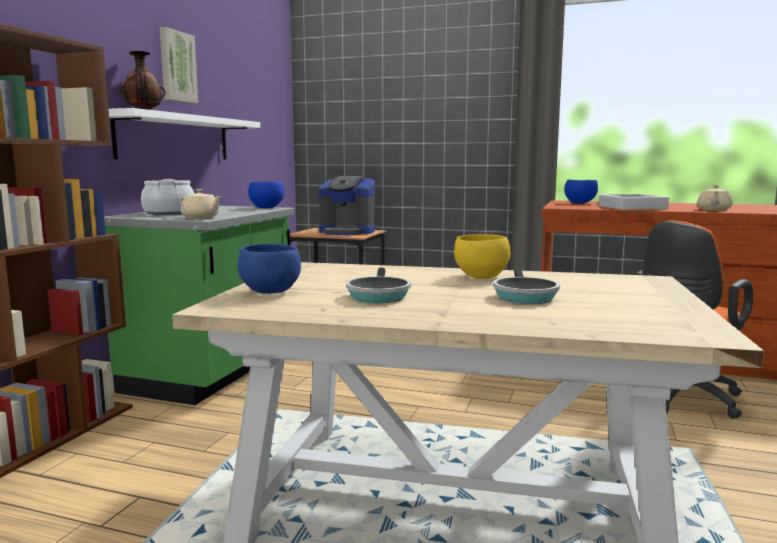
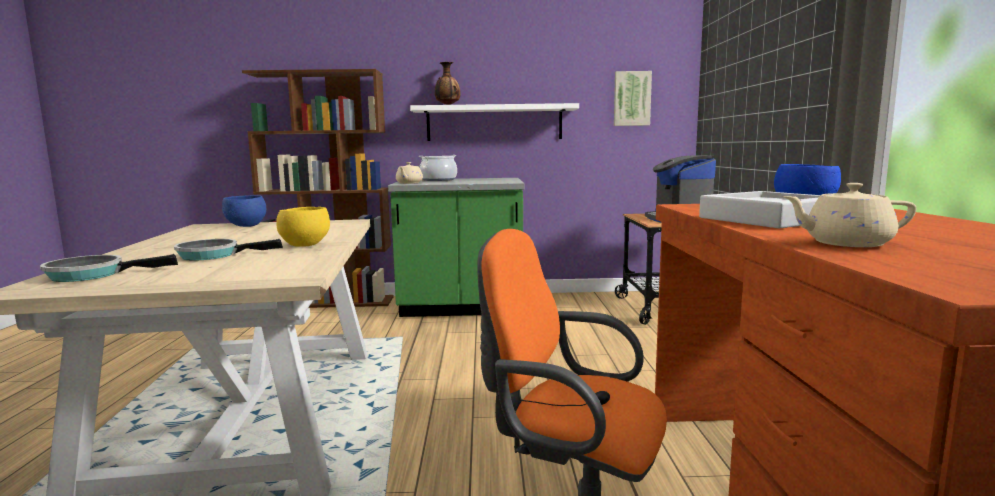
camera: 70 degrees right, 0 degrees up
(176, 67) = (501, 66): picture -> picture (631, 98)
(266, 207) = (508, 181): blue bowl -> none
(378, 295) = (229, 236): frying pan -> frying pan (92, 275)

